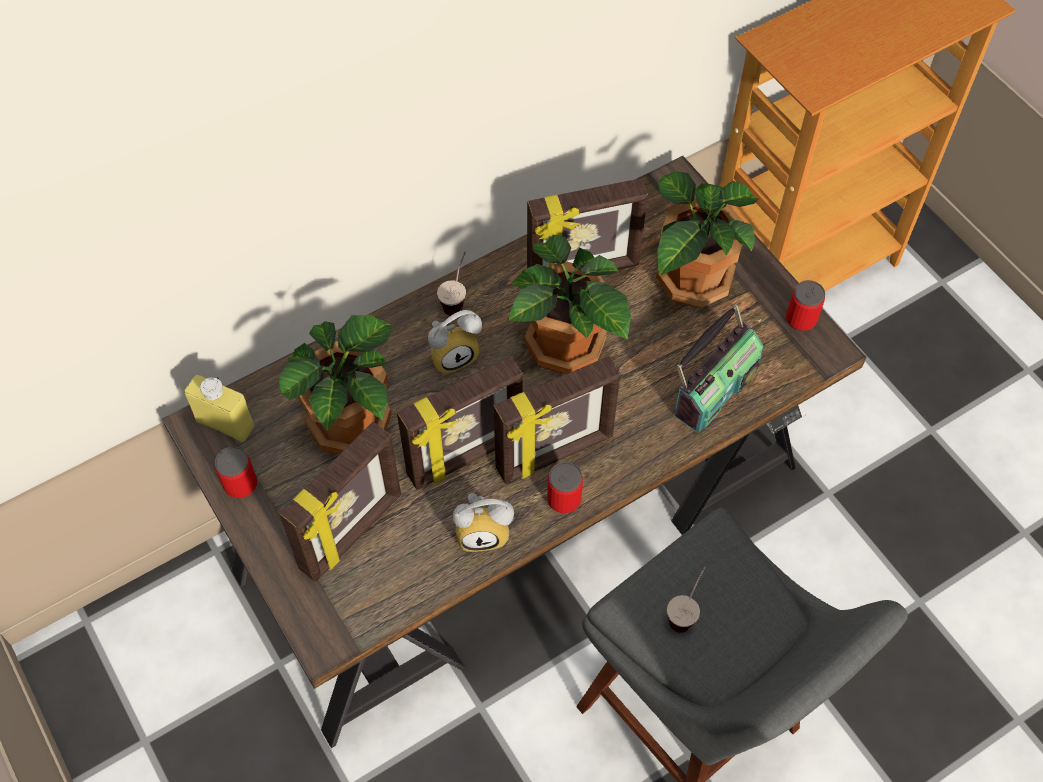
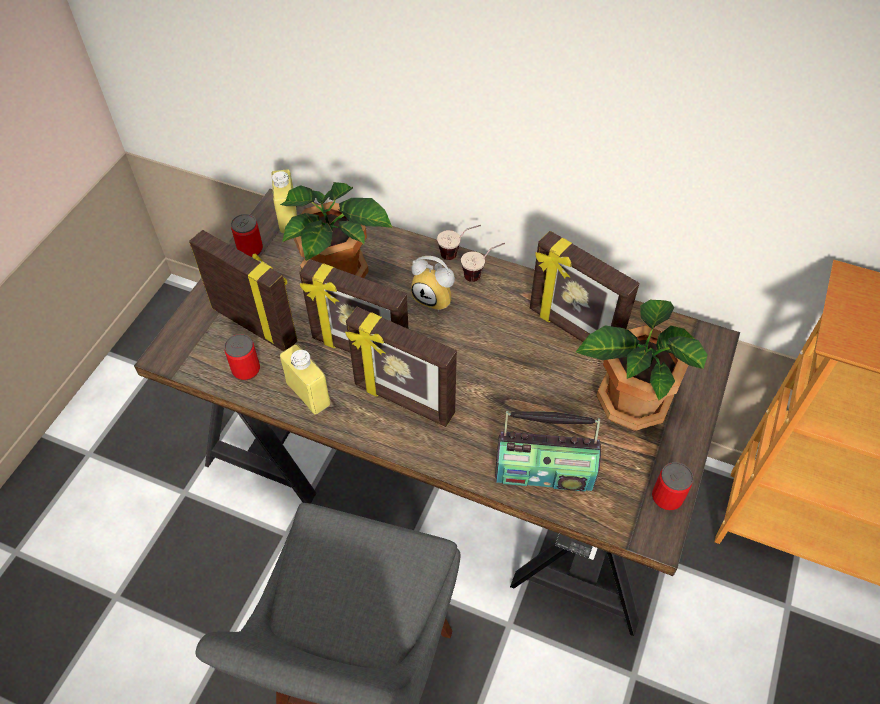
camera: 55 degrees right, 5 degrees down
(352, 533) = (255, 324): picture frame -> picture frame turned 150 degrees counterclockwise
(484, 531) = (308, 394): alarm clock -> yellow bottle
(564, 499) = (369, 427): can -> can (246, 370)
(565, 348) = (497, 357): potted plant -> none
(685, 611) = (339, 565): cup -> cup (458, 254)

